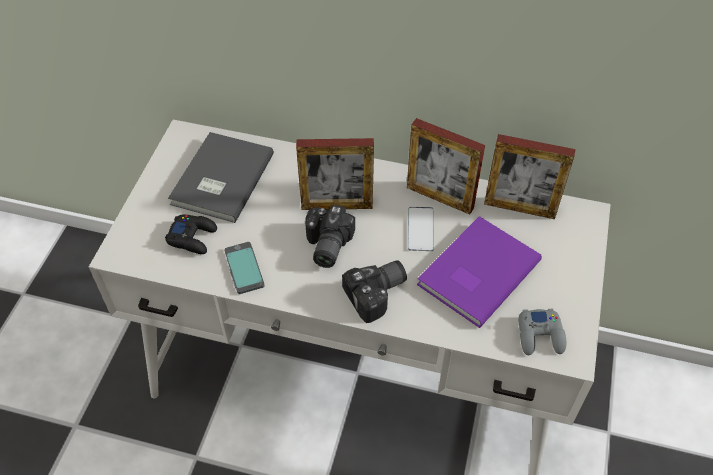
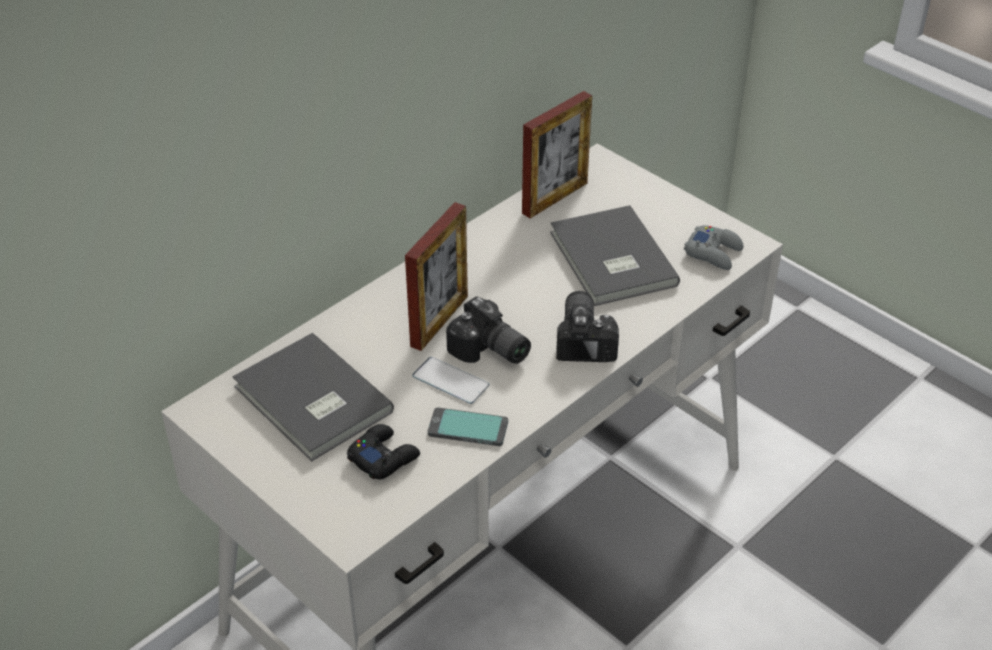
camera: 60 degrees left, 10 degrees down
(420, 229) = (525, 273): phone -> phone (450, 381)
(440, 197) = (495, 243): picture frame -> none
(475, 272) = (610, 260): purple book -> grey book

